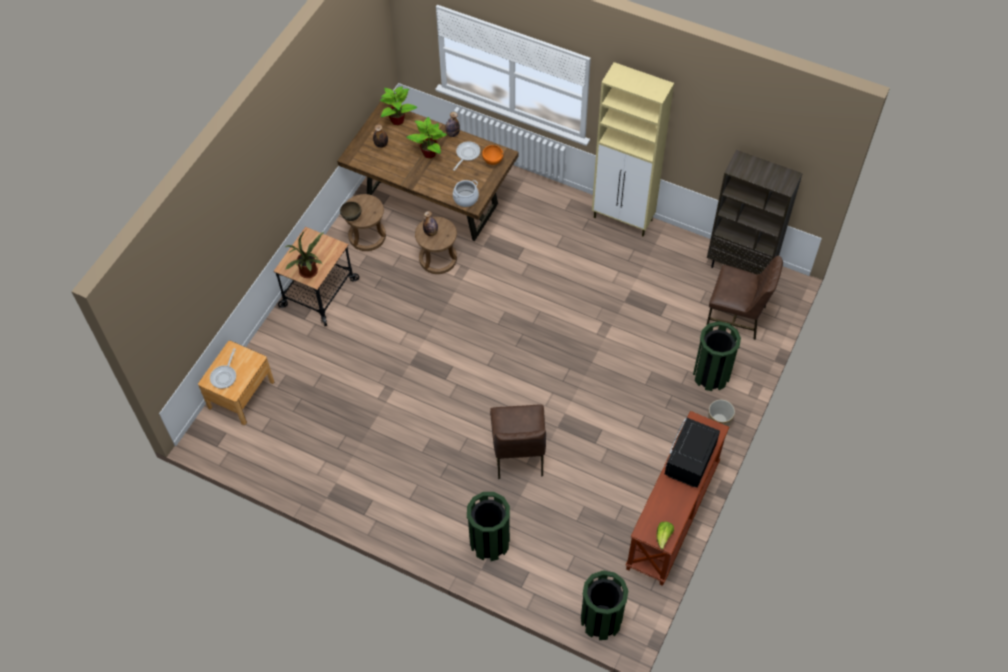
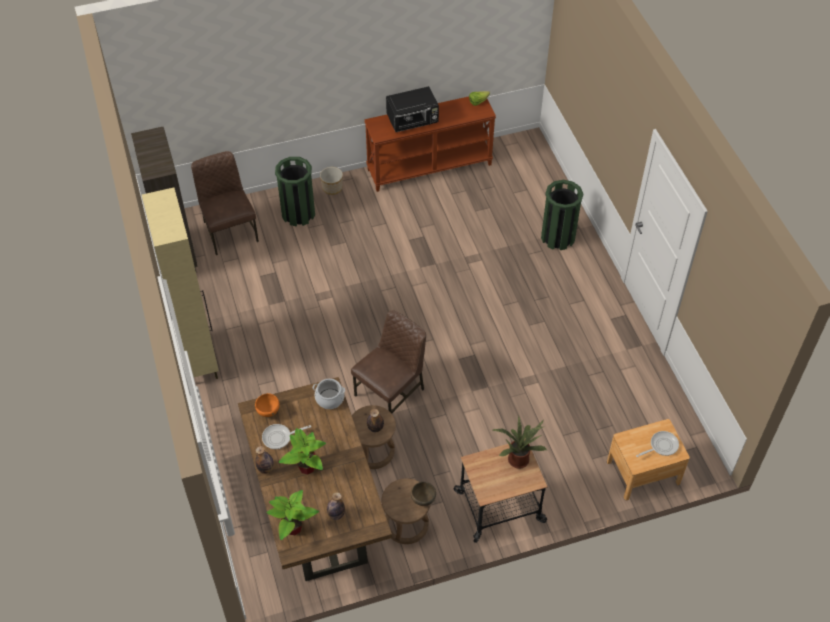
camera: 135 degrees left, 5 degrees down
(518, 454) = (481, 268): brown chair -> brown chair (391, 392)
(601, 620) = (536, 155): green trash can -> none

